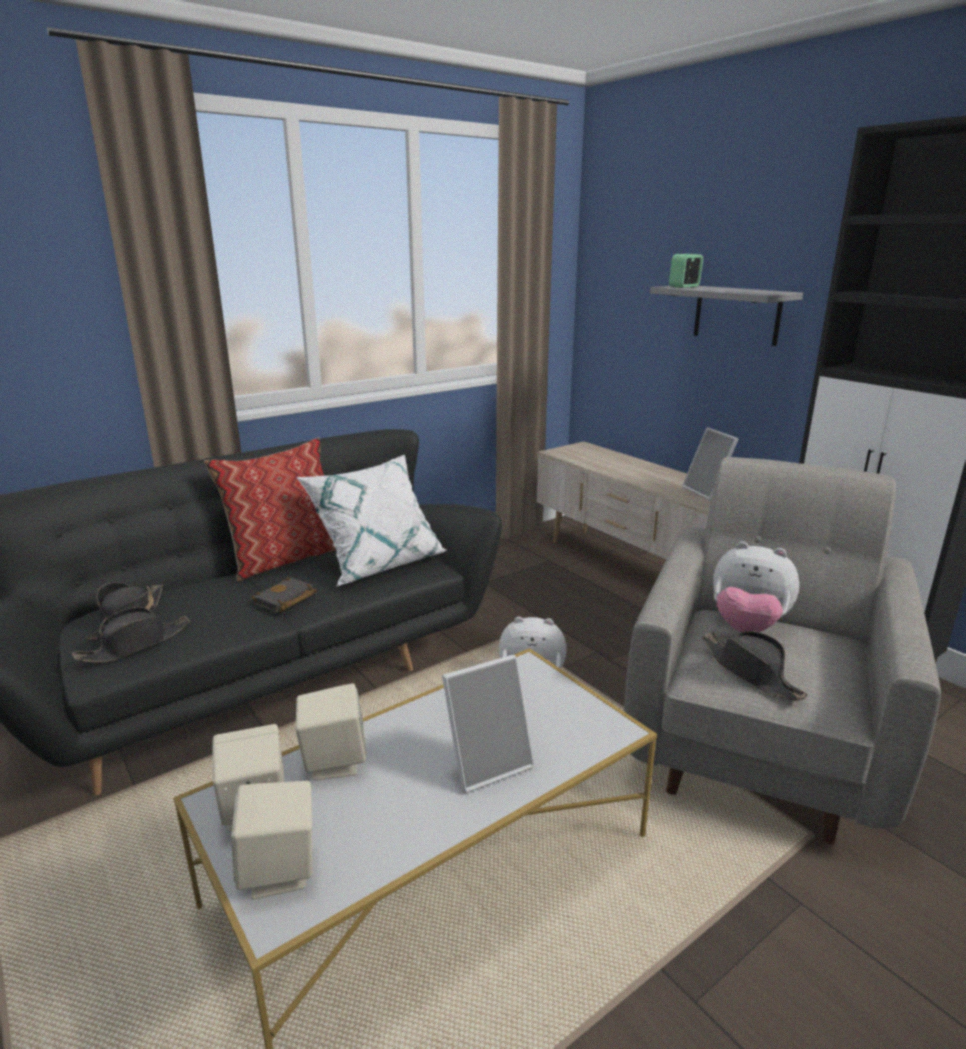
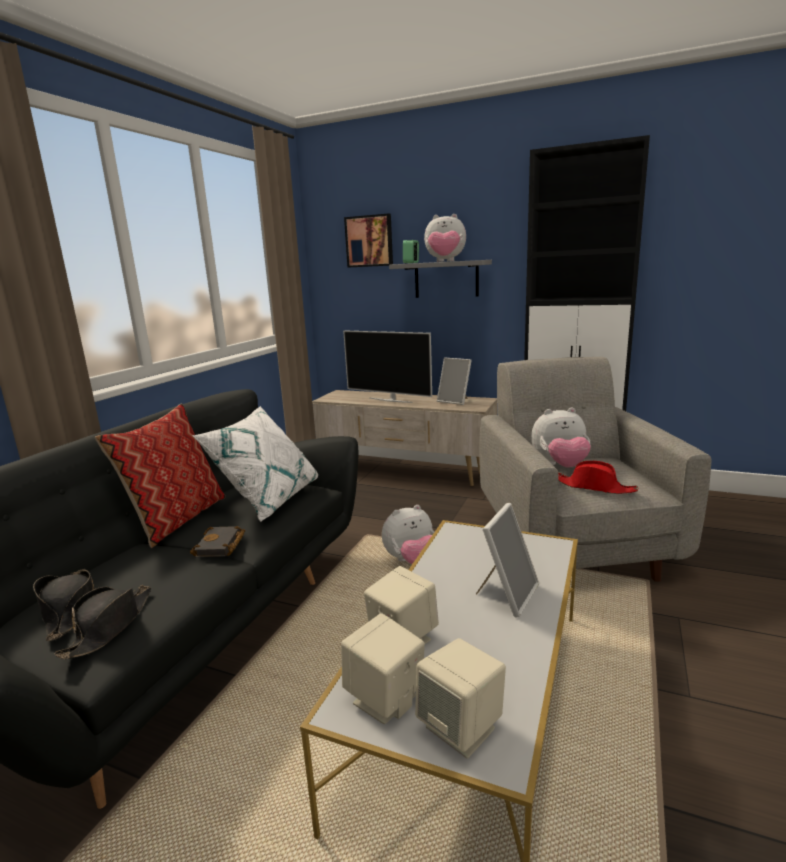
camera: 30 degrees left, 5 degrees down
(628, 471) = (390, 400): none -> television
(649, 248) = (369, 241): none -> picture
(729, 289) = (445, 261): none -> plush toy
(751, 672) = (593, 487): black hat -> red hat

